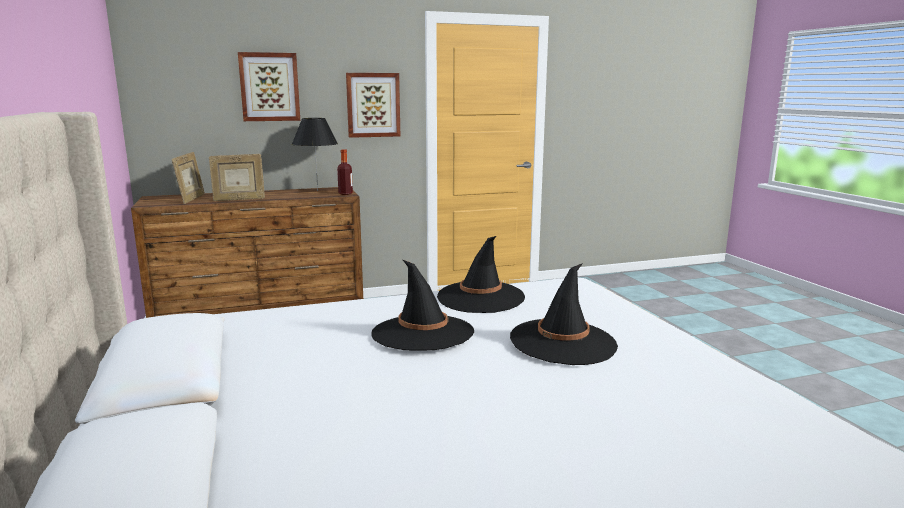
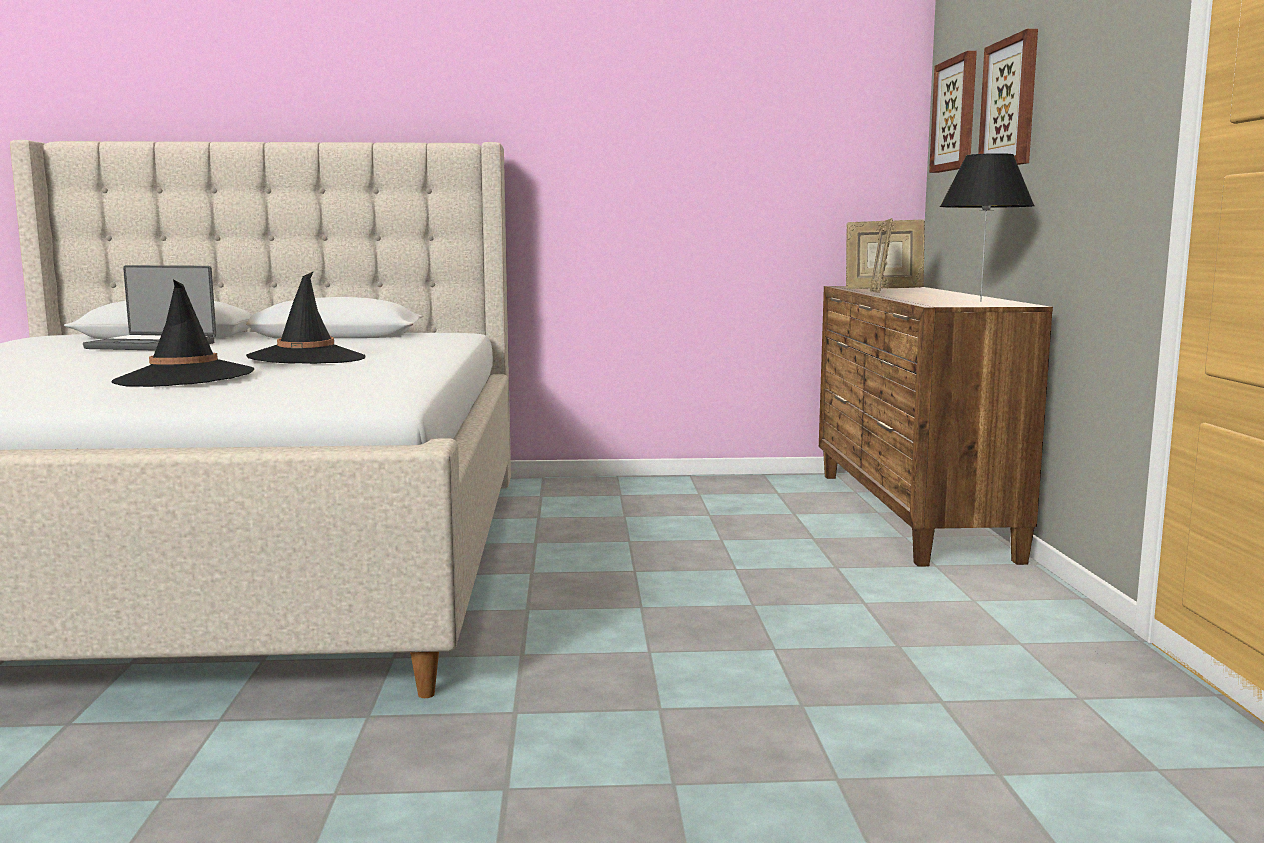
camera: 105 degrees right, 5 degrees down
(325, 454) = (153, 345): none -> laptop
(345, 193) = (948, 305): bottle -> none
(373, 105) = (1106, 117): picture -> picture (956, 114)
(480, 297) = (381, 372): black hat -> none

